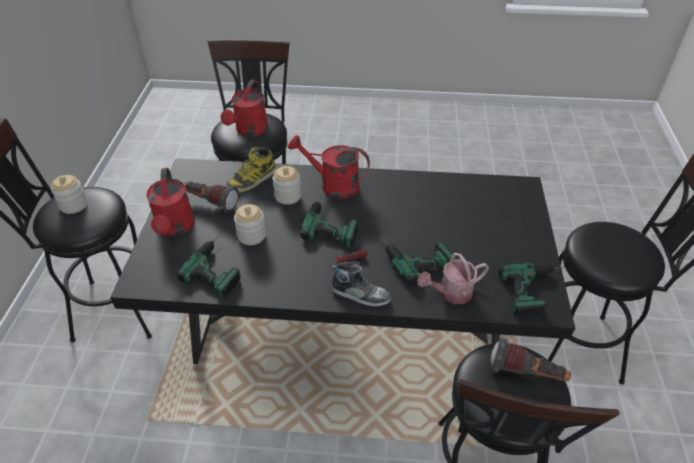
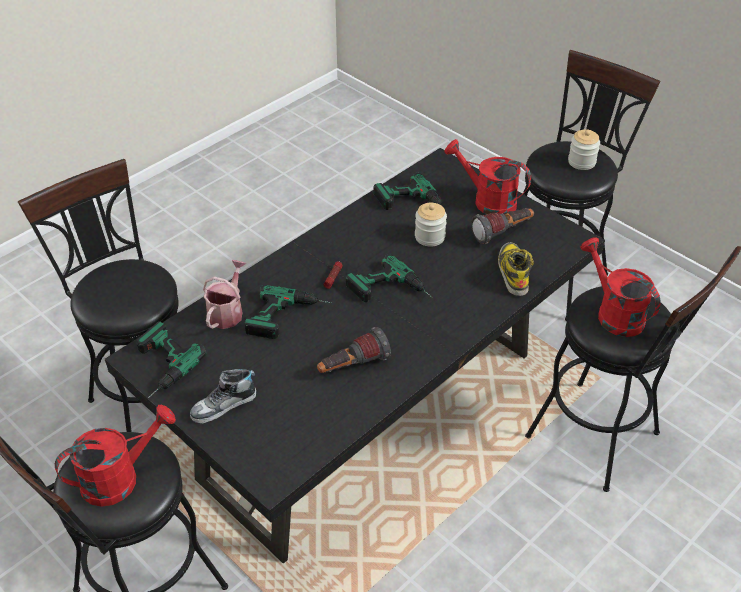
camera: 130 degrees right, 0 degrees up
(288, 196) = (461, 283): jar -> none
(333, 185) = (445, 322): red watering can -> red watering can (120, 478)
(360, 294) = (292, 261): shoe -> shoe (224, 406)
(526, 374) = (118, 301): flashlight -> flashlight (352, 366)

